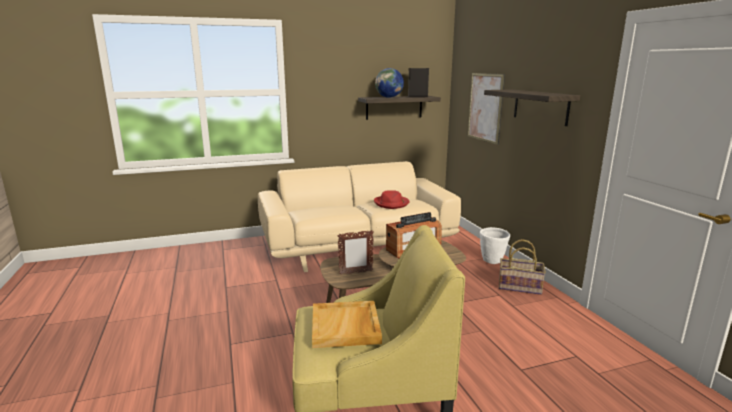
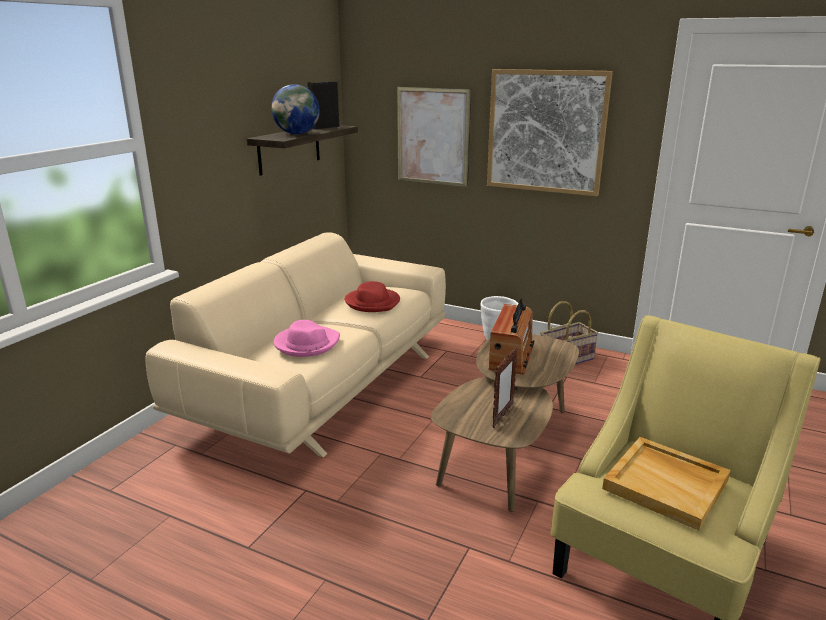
camera: 45 degrees left, 5 degrees up
(323, 210) = (306, 344): none -> pink hat
(540, 106) = (546, 132): shelf -> picture

